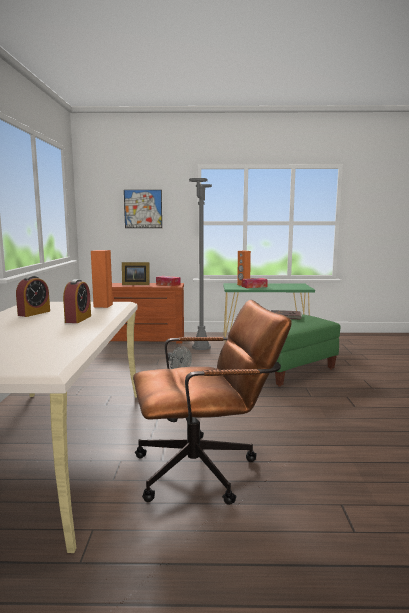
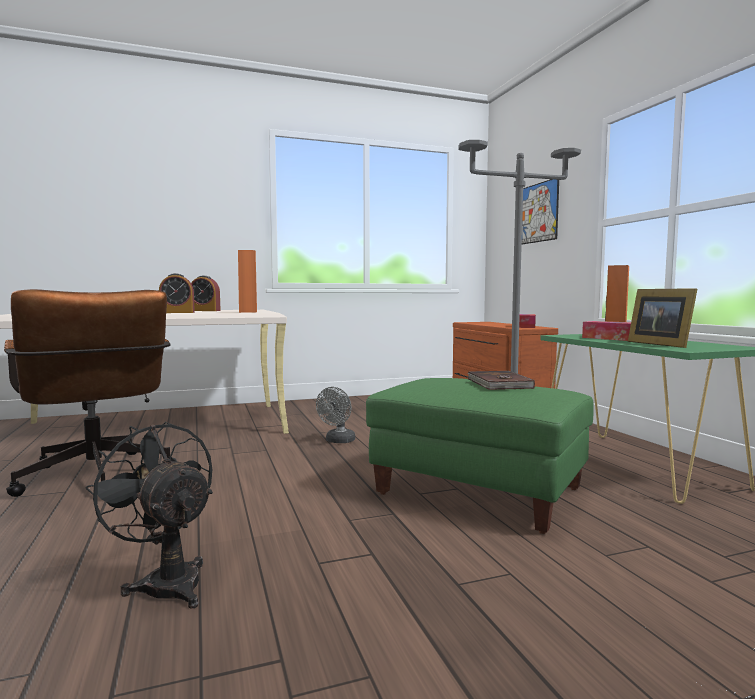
camera: 70 degrees right, 5 degrees down
(135, 284) = (493, 324): picture frame -> picture frame (659, 344)
(372, 438) = (166, 581): none -> black fan

